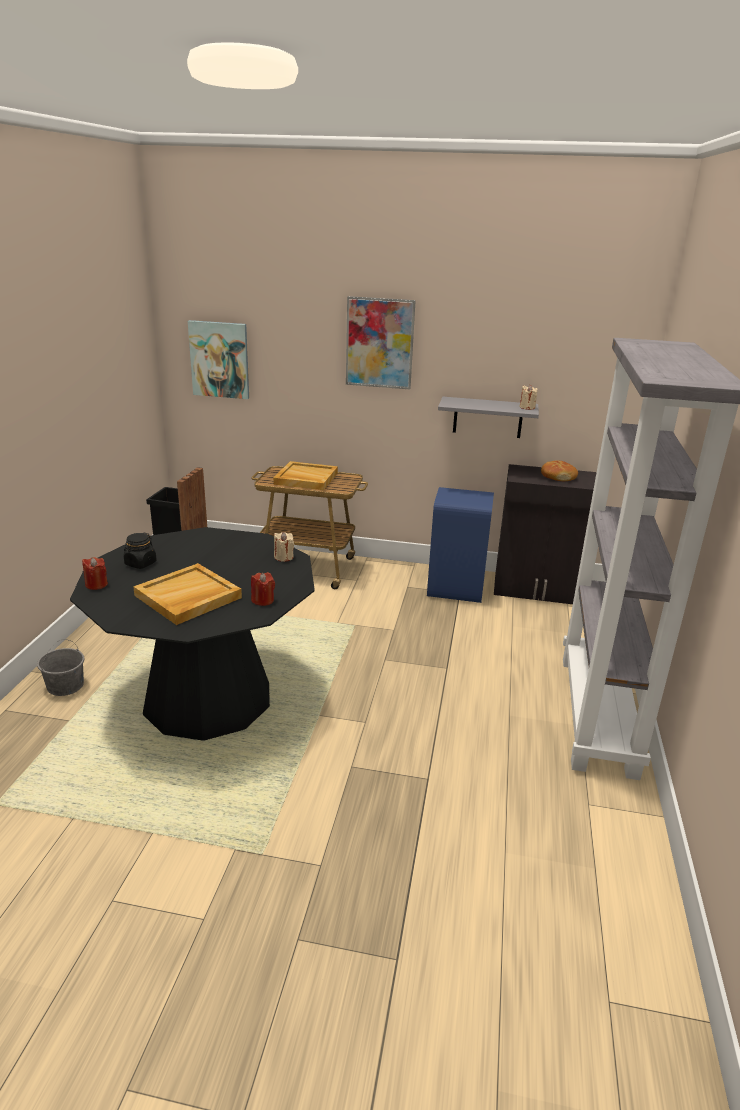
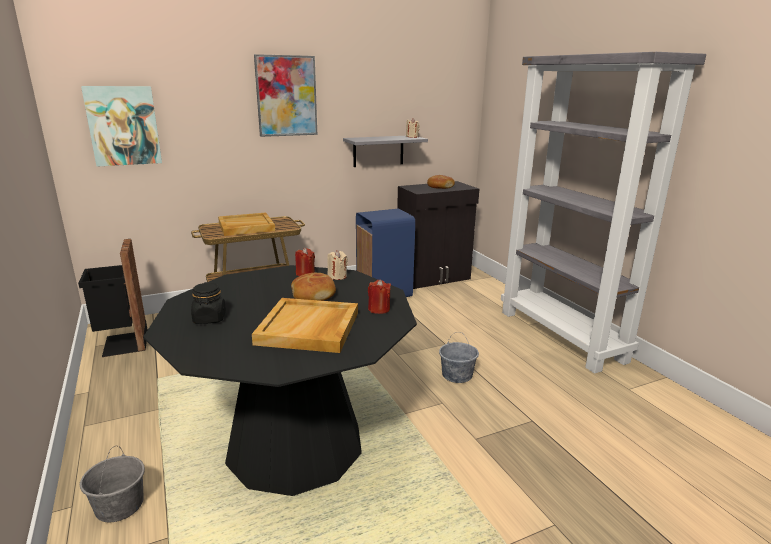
camera: 35 degrees left, 5 degrees down
(96, 584) = (191, 350): red candle -> red candle (305, 273)
(237, 569) = (314, 295): none -> bread
(415, 703) = (457, 375): none -> grey bucket

